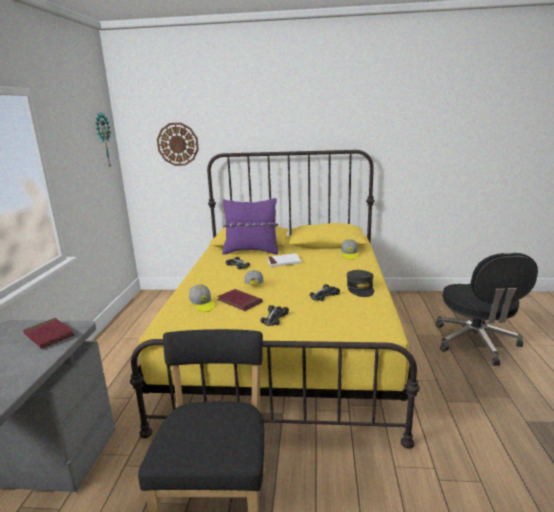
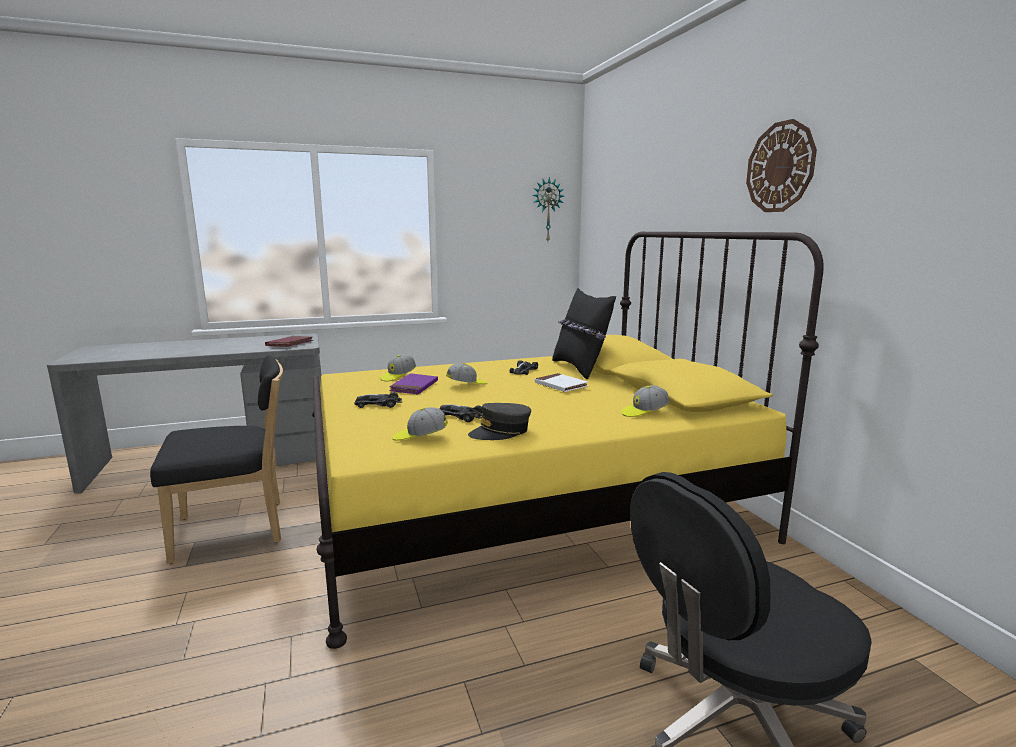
camera: 65 degrees right, 5 degrees down
(178, 144) = (617, 218): wall clock -> wall clock (780, 167)
(239, 301) = (414, 386): red book -> purple book
(251, 251) = (580, 368): purple pillow -> black pillow
(357, 310) = (420, 437): none -> cap

